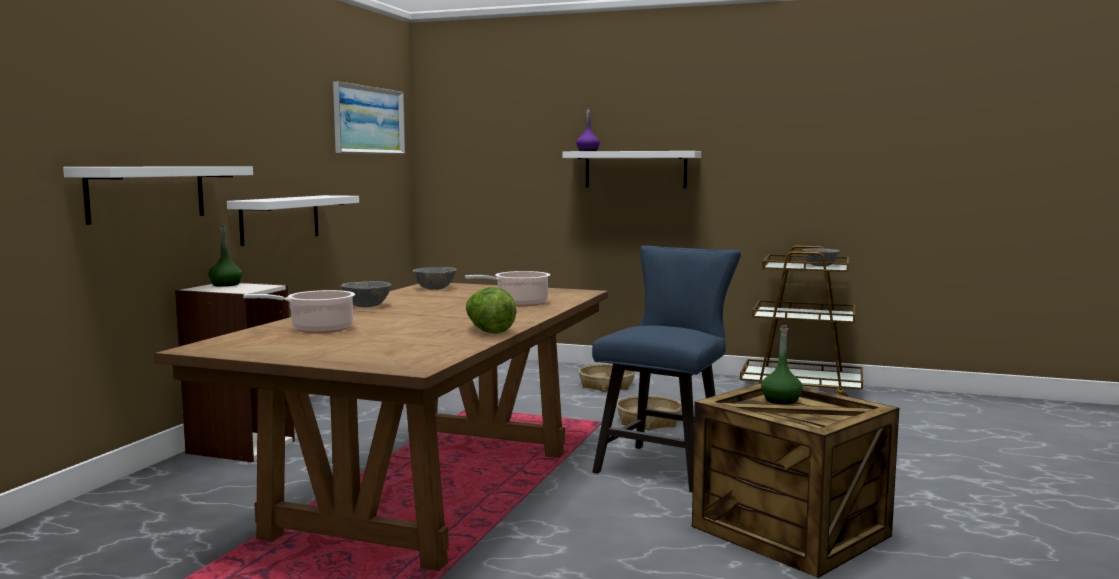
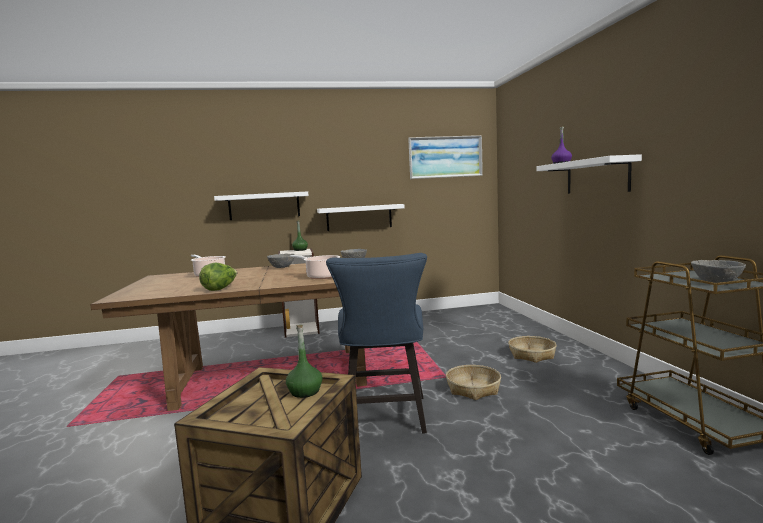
camera: 60 degrees right, 0 degrees up
(665, 464) = (385, 420): blue chair -> blue chair turned 90 degrees clockwise

